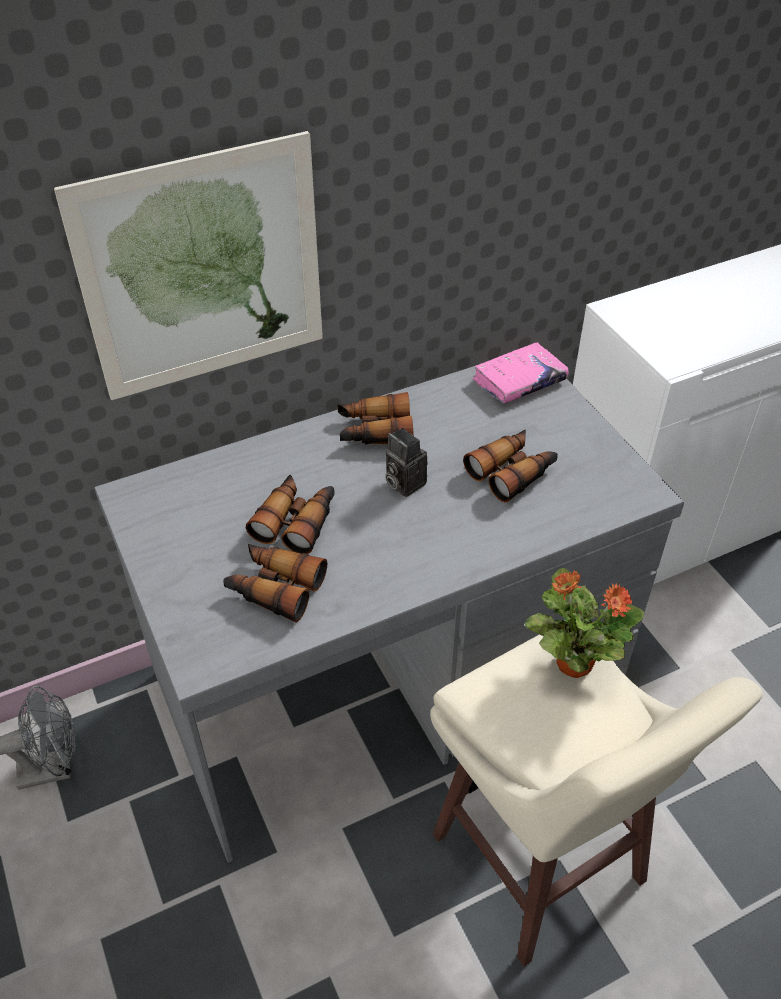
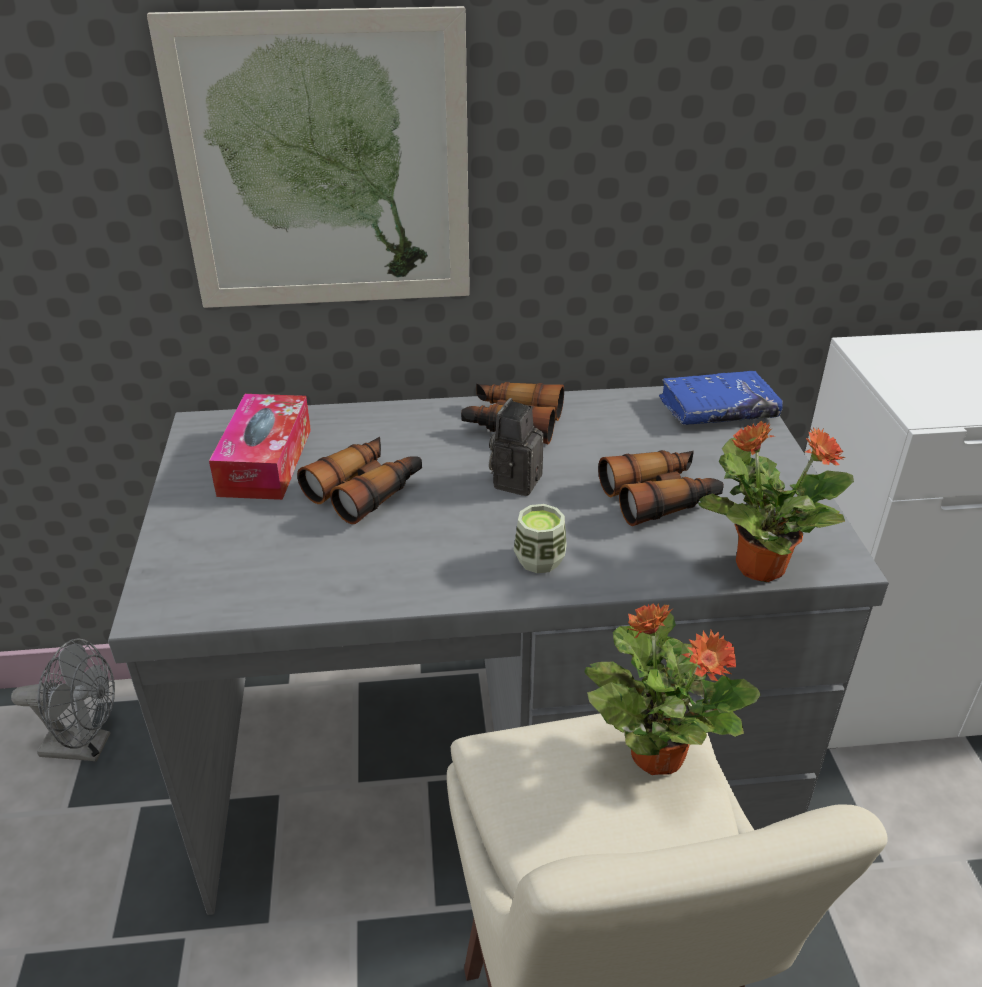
camera: 20 degrees right, 10 degrees down
(202, 516) = (265, 462): none -> tissue box
(274, 588) = (296, 550): binoculars -> none
(403, 483) = (515, 480): camera -> camera turned 45 degrees clockwise
(453, 547) = (539, 560): none -> cup
(519, 381) = (717, 409): pink book -> blue book
(599, 511) = (758, 566): none -> potted plant

